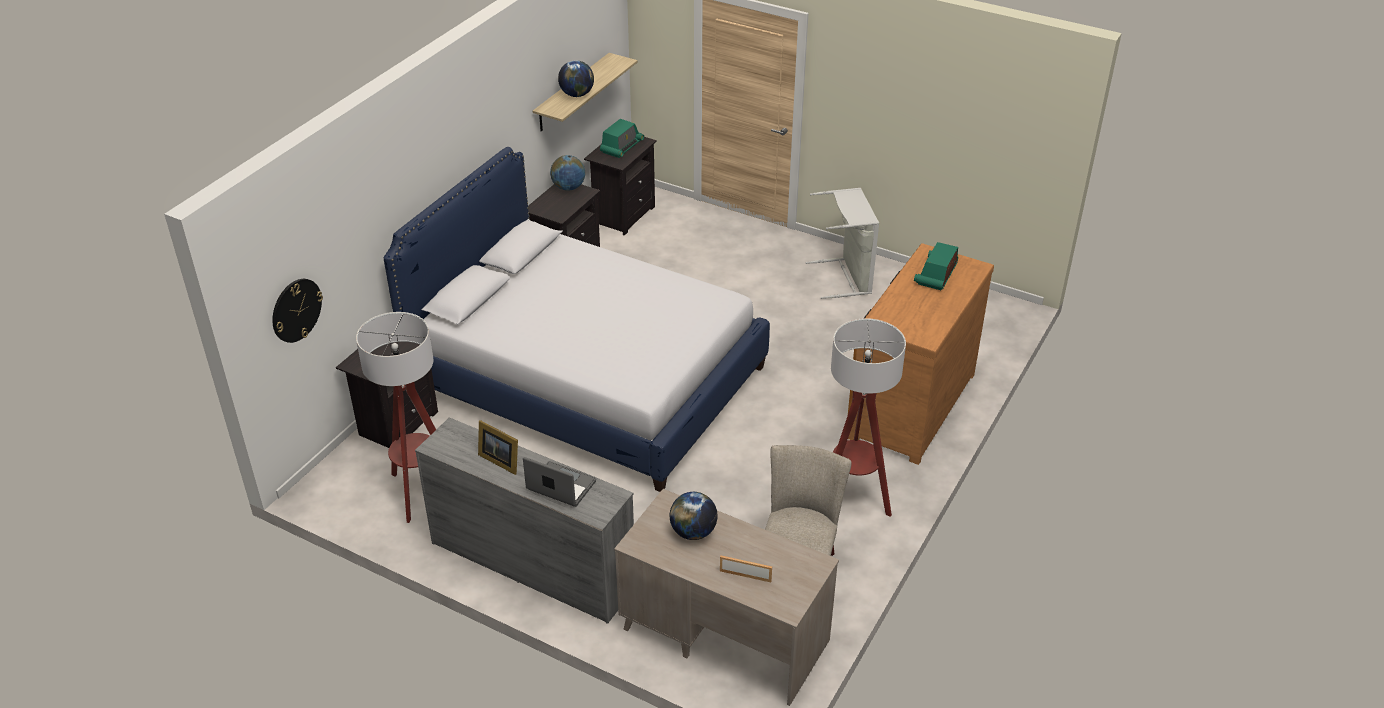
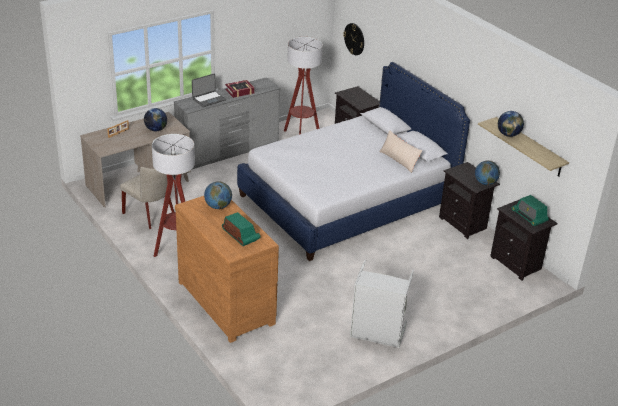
camera: 115 degrees right, 5 degrees down
(500, 460) = (240, 91): picture frame -> book
(567, 262) = (399, 160): none -> beige pillow
(899, 313) = (218, 206): none -> globe

